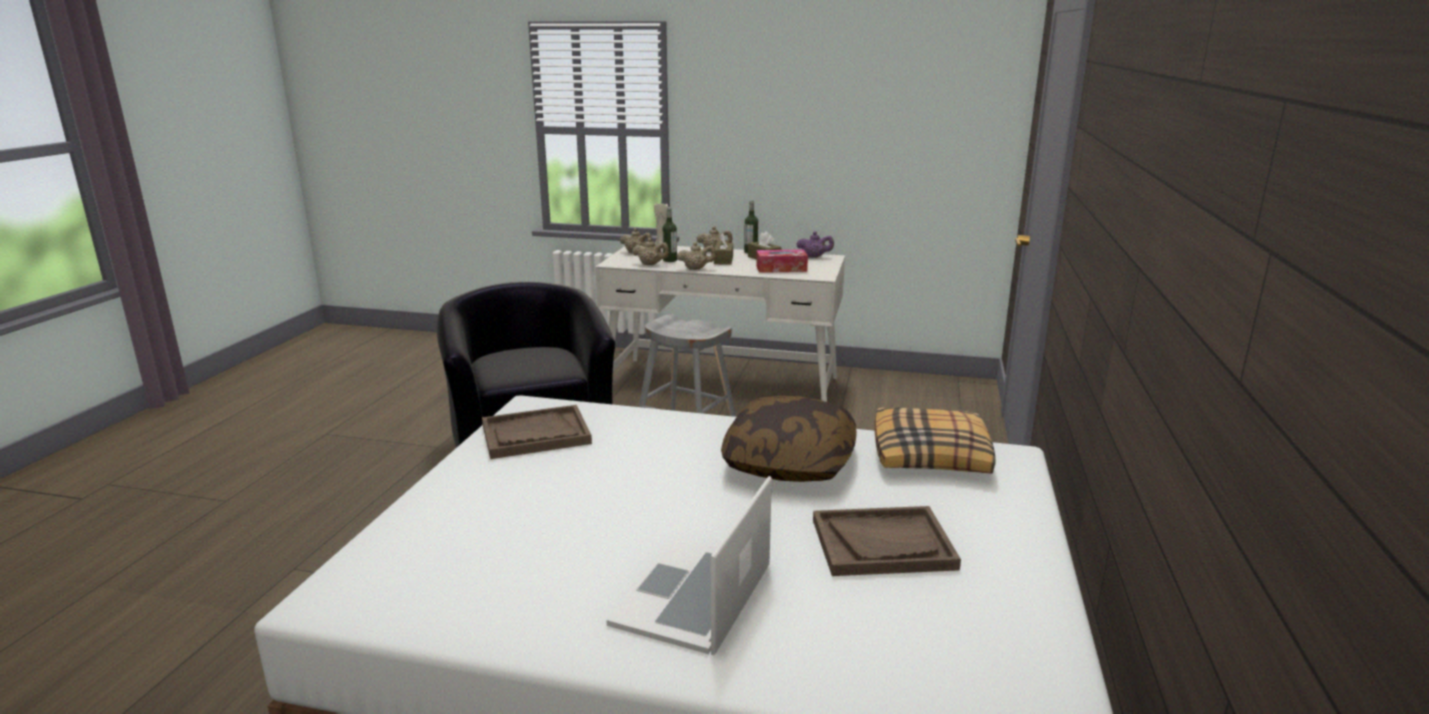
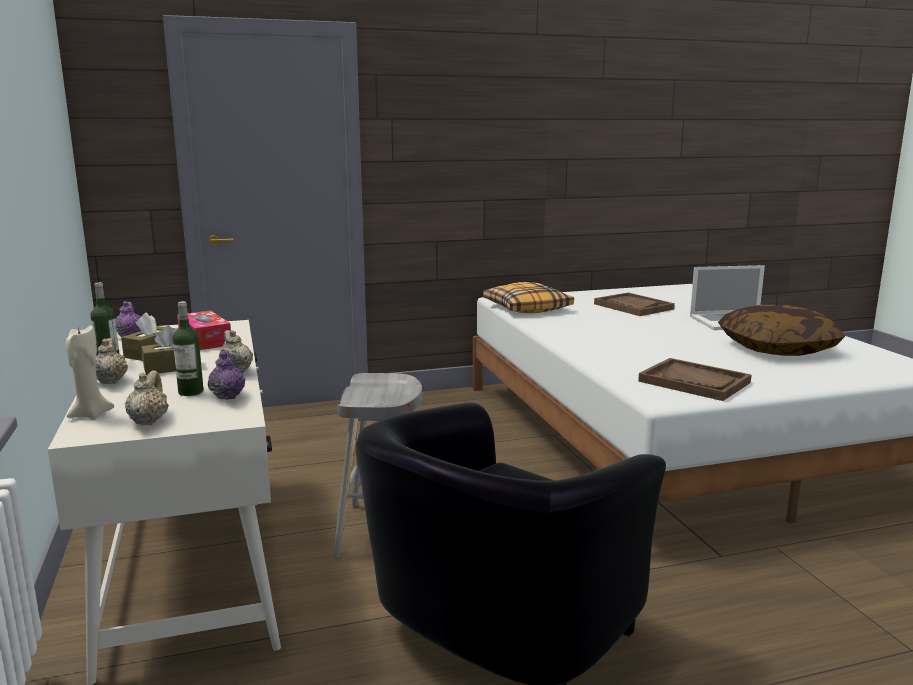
camera: 120 degrees left, 5 degrees down
(651, 264) = (227, 396): beige teapot -> purple teapot
(789, 462) = (590, 326): pillow -> pillow (777, 348)

